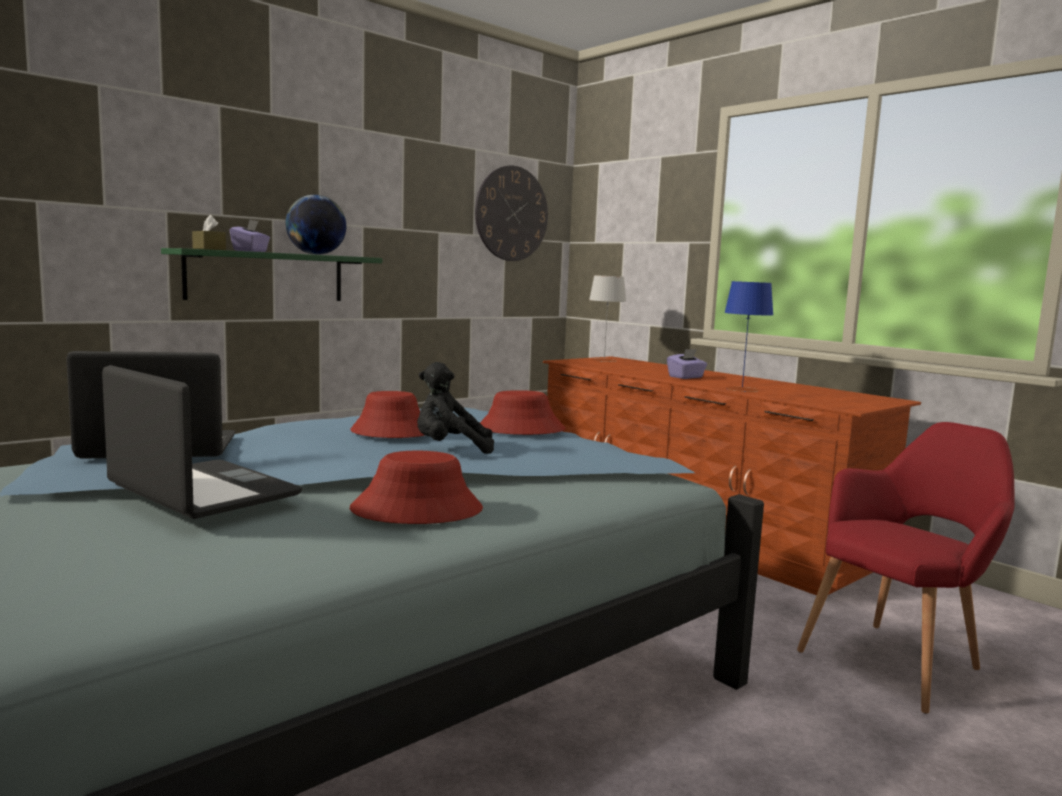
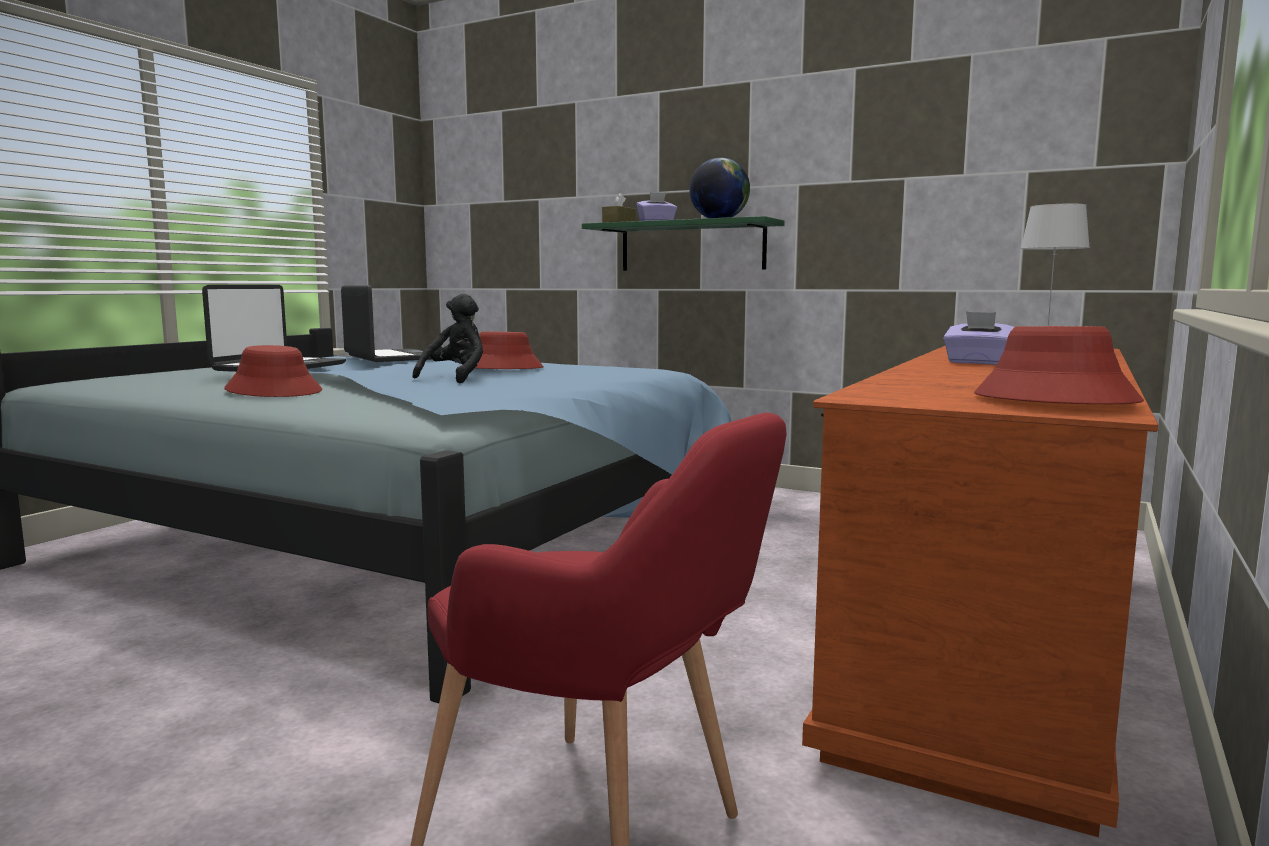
camera: 70 degrees right, 0 degrees up
(450, 449) = (456, 378): black plush toy -> black plush toy turned 45 degrees clockwise
(511, 214) = (1038, 134): wall clock -> none
(520, 429) = (575, 381): red hat -> red hat (1052, 400)
(742, 389) = (919, 373): blue table lamp -> none

